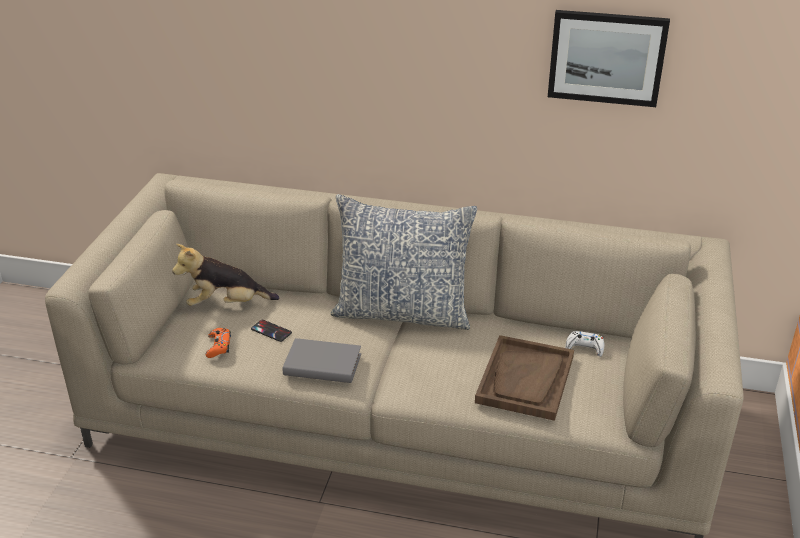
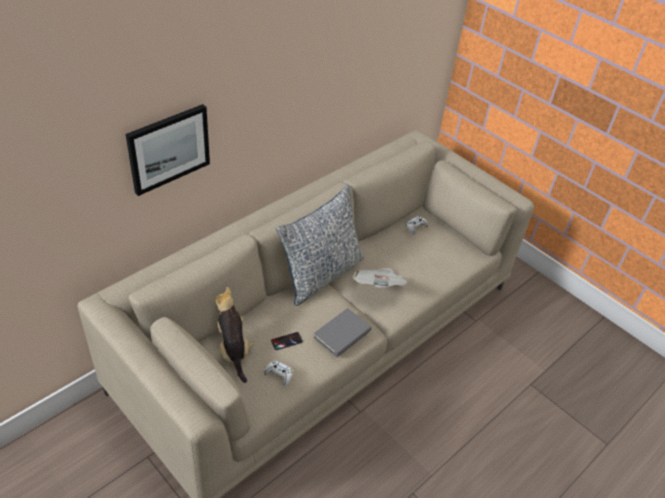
camera: 60 degrees left, 10 degrees up
(218, 346) = (279, 374): orange game controller -> white game controller
(226, 304) = (233, 349): plush toy -> plush toy turned 135 degrees clockwise
(432, 361) = (378, 287): none -> newspaper
(525, 380) = (423, 262): brown tray -> none
(606, 57) = (365, 55): picture -> picture (168, 148)

